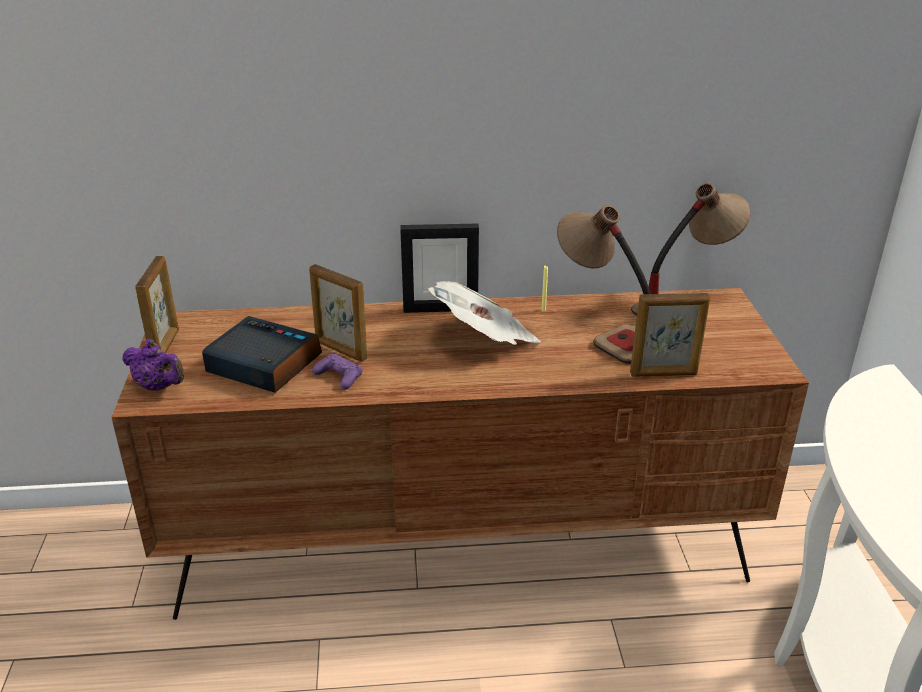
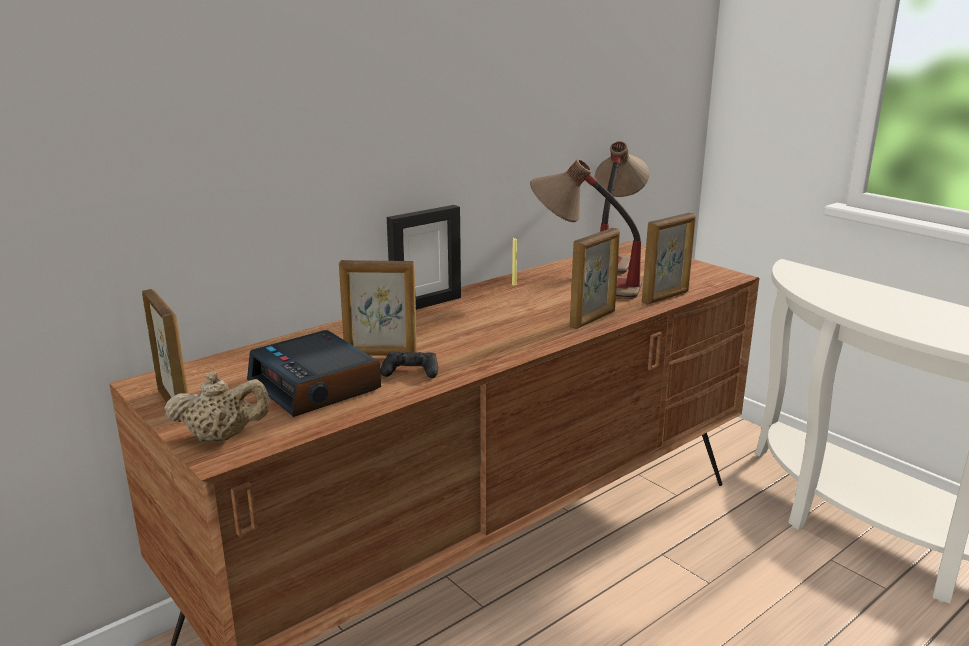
camera: 35 degrees left, 10 degrees down
(159, 387) = (222, 437): purple teapot -> beige teapot
(263, 364) = (316, 386): alarm clock -> alarm clock turned 120 degrees counterclockwise
(339, 376) = (411, 371): purple game controller -> black game controller
(485, 339) = (498, 313): newspaper -> none
(555, 376) = (593, 319): none -> picture frame

